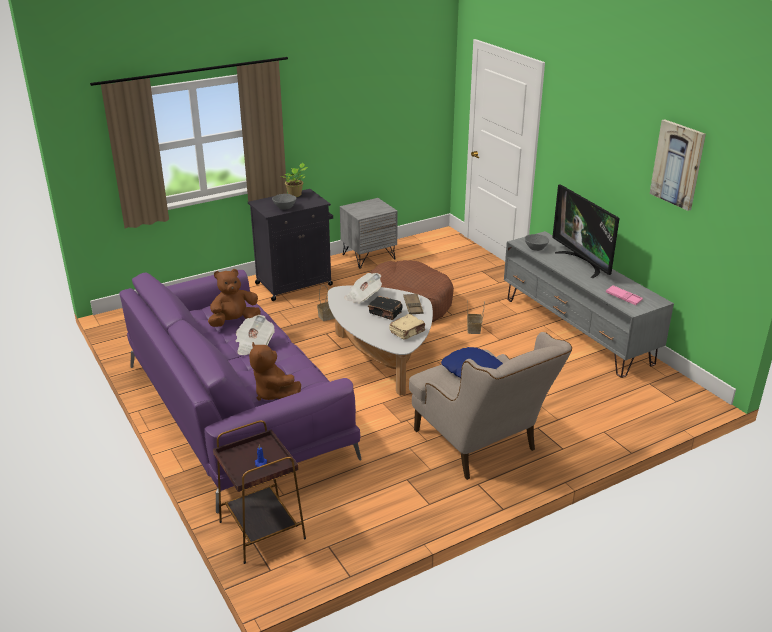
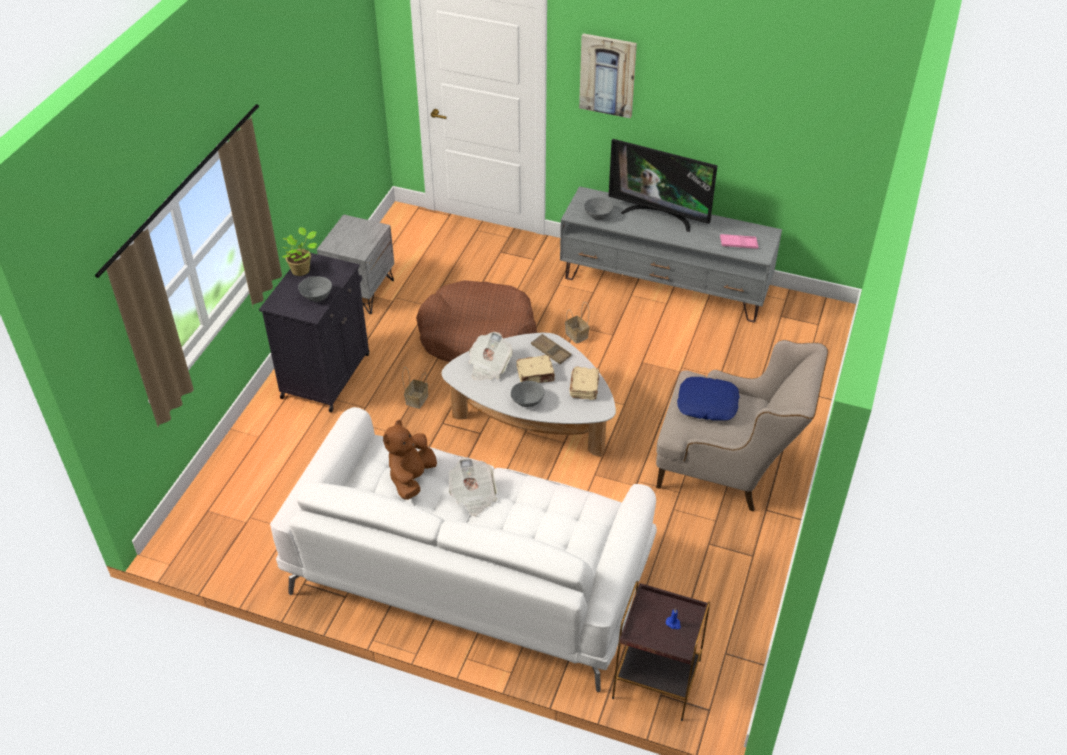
camera: 40 degrees left, 15 degrees up
(235, 408) = (469, 571): purple sofa -> white sofa
(274, 394) = (568, 540): brown plush toy -> none
(361, 322) = (527, 401): none -> grey bowl
(385, 313) = (536, 375): black book -> beige book
(678, 164) = (770, 94): picture -> picture (607, 75)

